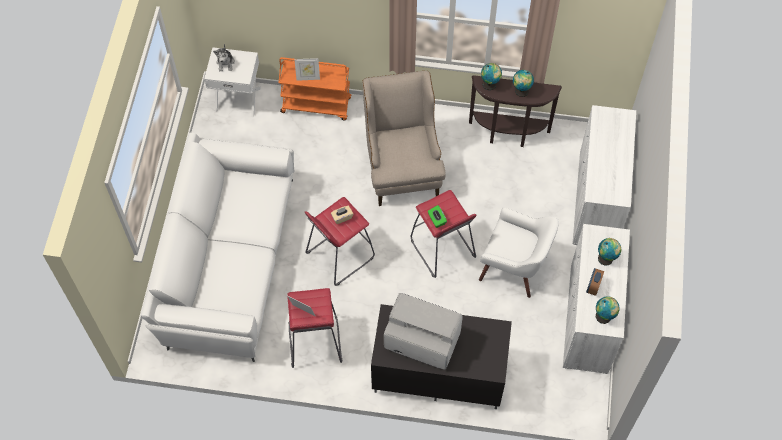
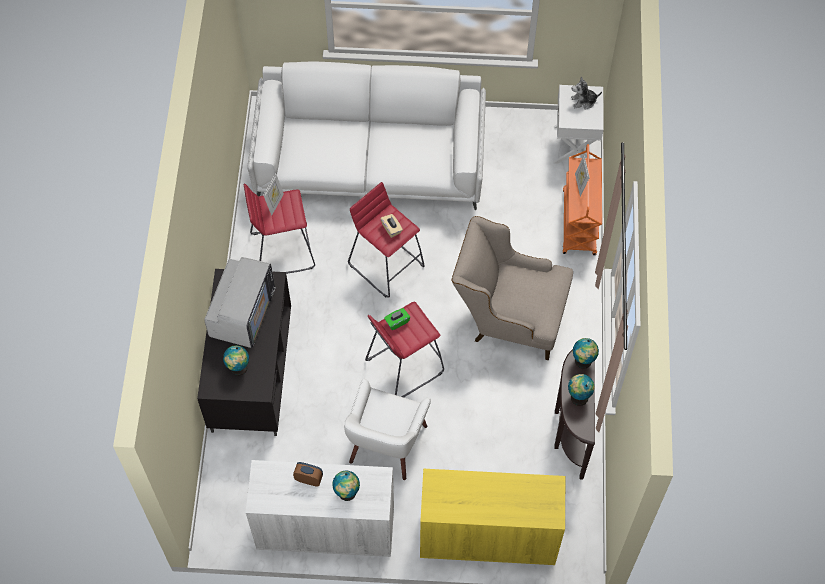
camera: 85 degrees right, 0 degrees up
(402, 166) = (509, 317): beige armchair -> beige armchair turned 150 degrees counterclockwise
(596, 200) = (488, 536): white cabinet -> yellow cabinet
(604, 317) = (271, 491): globe -> globe (238, 368)

